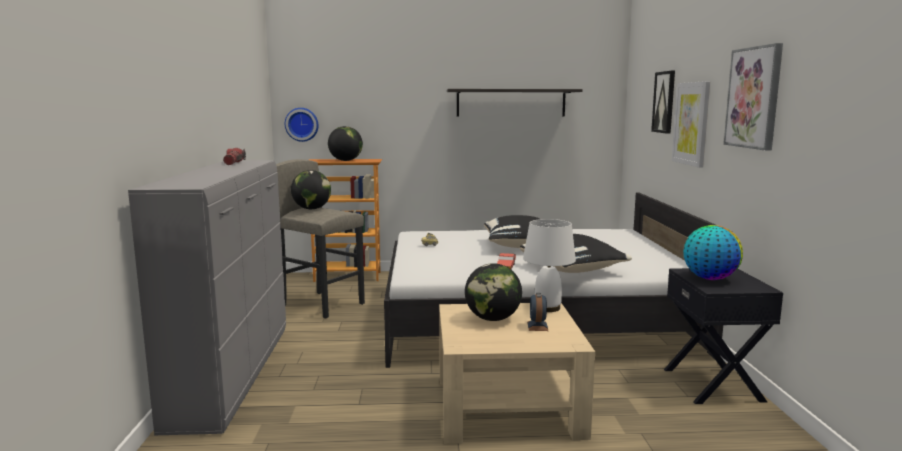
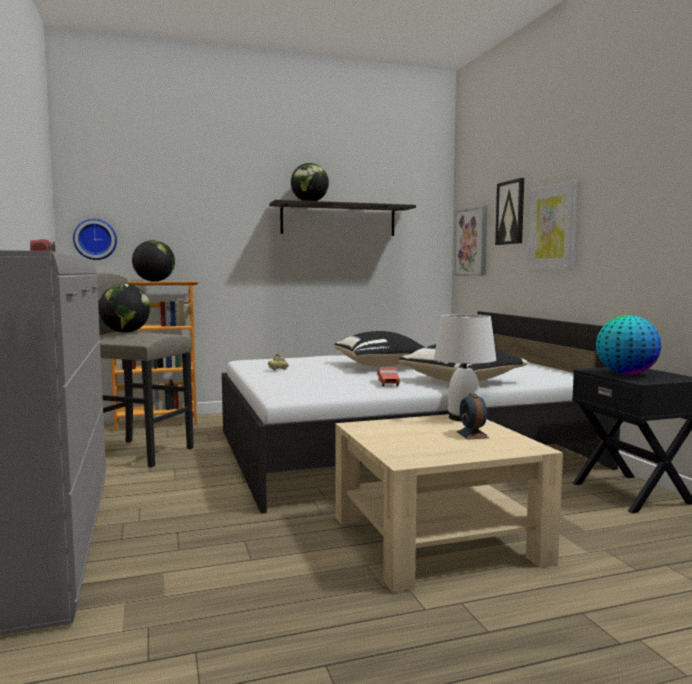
camera: 15 degrees left, 5 degrees down
(493, 319) = (414, 432): globe -> globe (309, 202)
(754, 97) = (644, 185): picture -> picture (472, 242)

